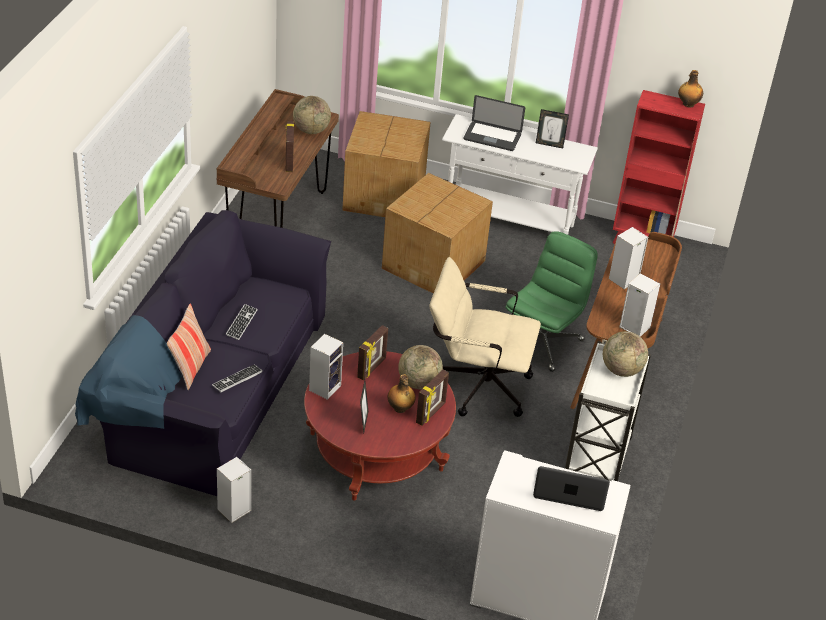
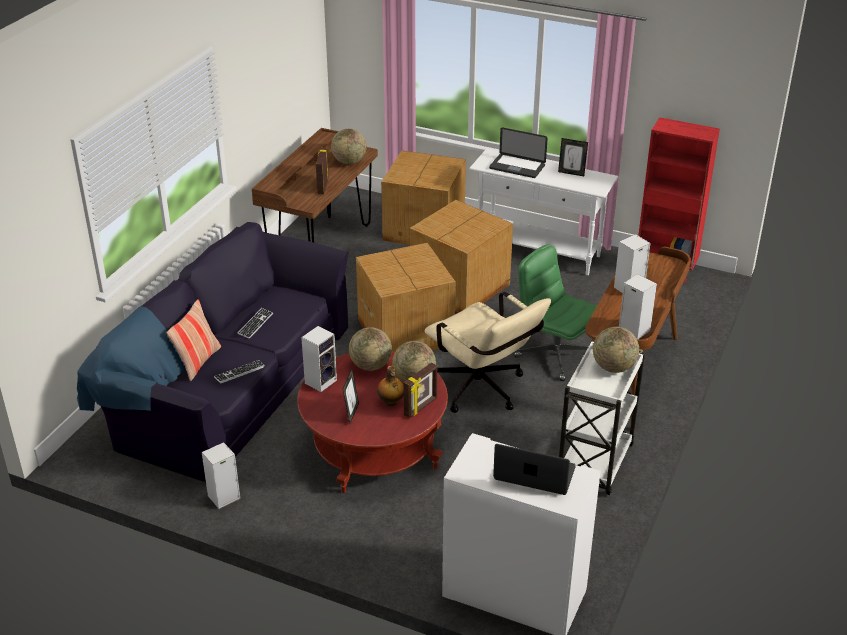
camera: 10 degrees right, 5 degrees down
(372, 368) = (370, 365): picture frame -> globe
(386, 318) = (406, 330): none -> cardboard box
(476, 385) = (483, 391): beige office chair -> beige office chair turned 150 degrees counterclockwise
(542, 342) = (555, 355): green office chair -> green office chair turned 90 degrees counterclockwise
(688, 104) = (702, 129): bottle -> none

